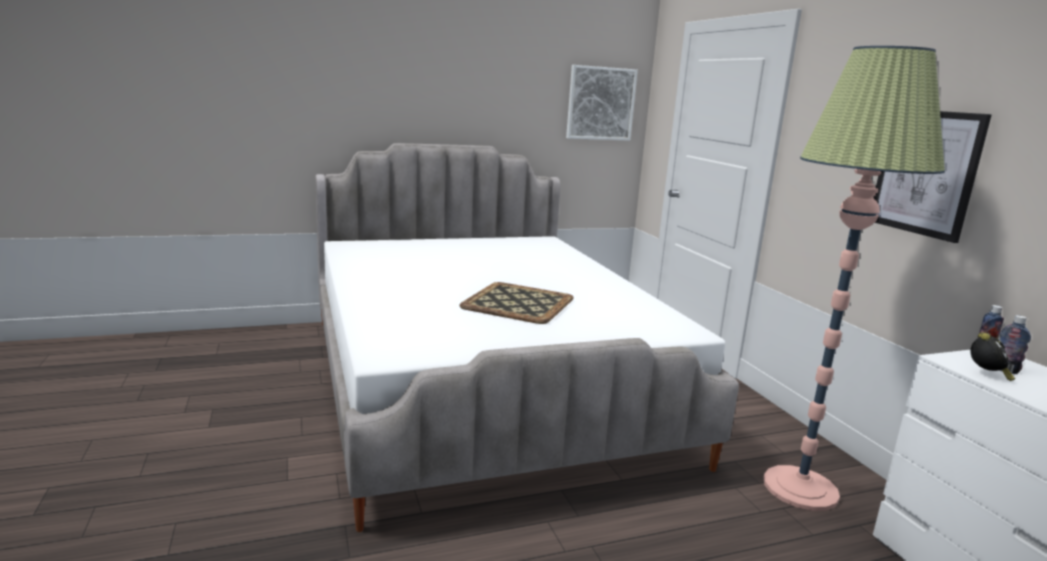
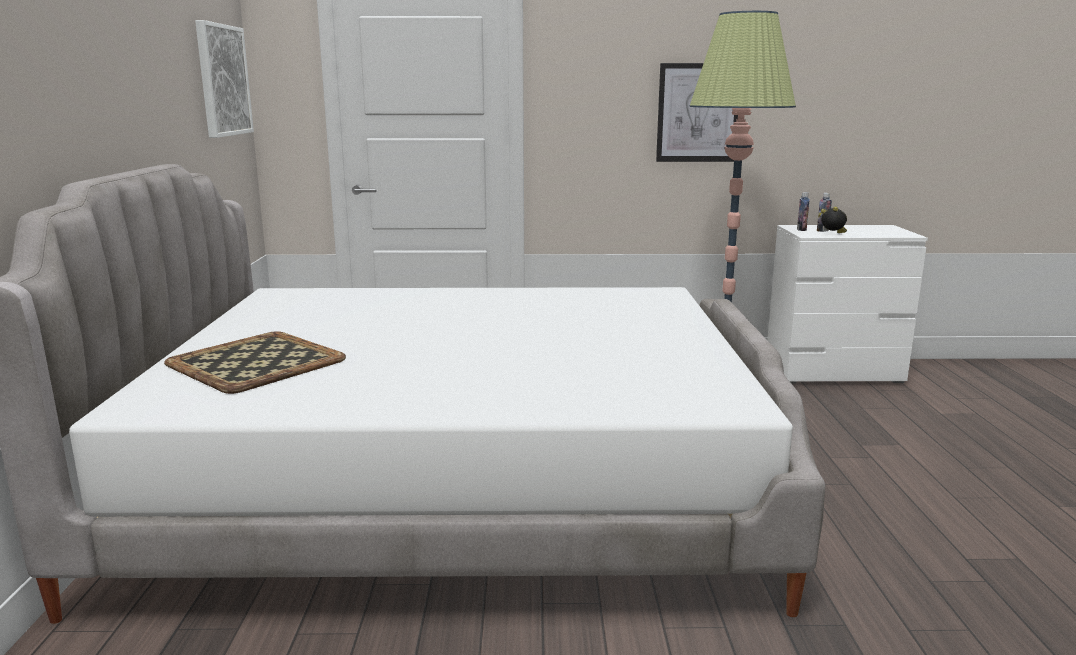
camera: 70 degrees left, 0 degrees up
(517, 303) = (557, 334): tray -> tray (254, 362)

